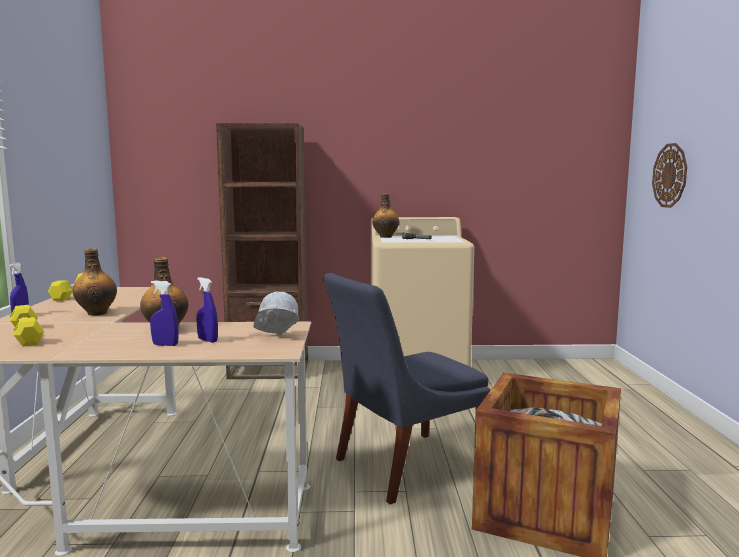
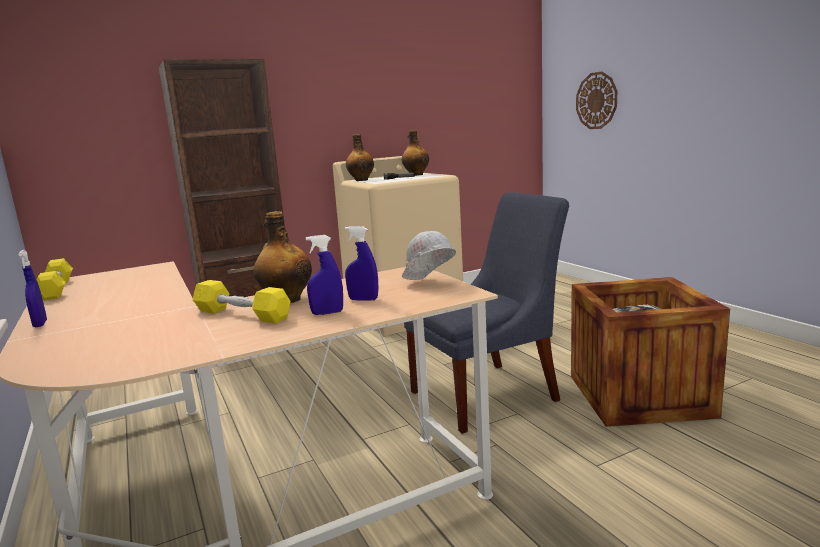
camera: 25 degrees left, 5 degrees up
(27, 335) = (114, 341): yellow dumbbell -> yellow dumbbell (242, 314)
(97, 313) = (148, 301): bottle -> bottle (416, 175)
(402, 466) = (489, 394): blue chair -> blue chair turned 150 degrees counterclockwise

